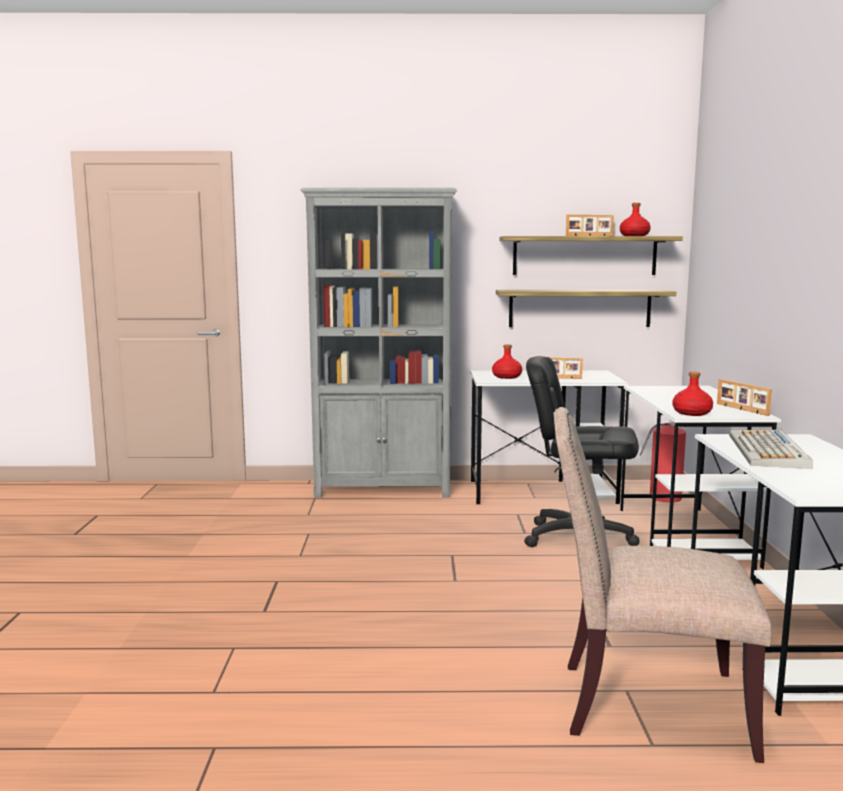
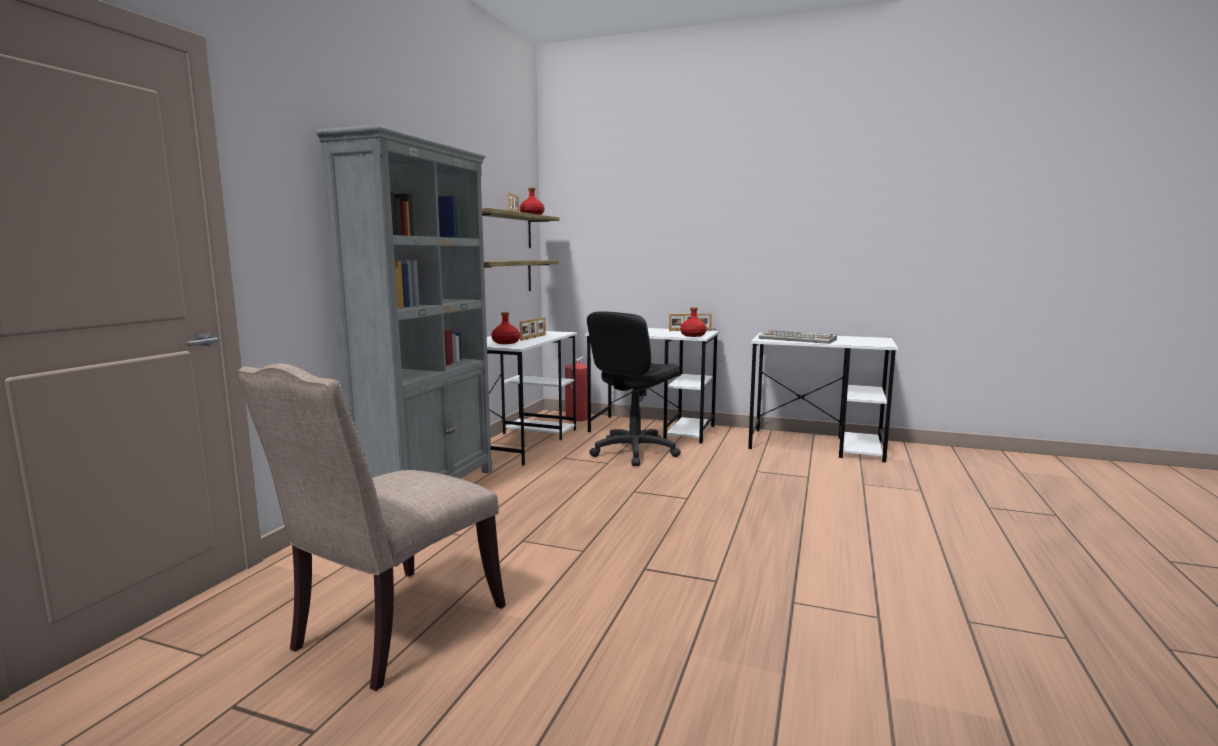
camera: 70 degrees left, 0 degrees up
(644, 705) = (880, 483): beige chair -> beige chair (392, 630)

